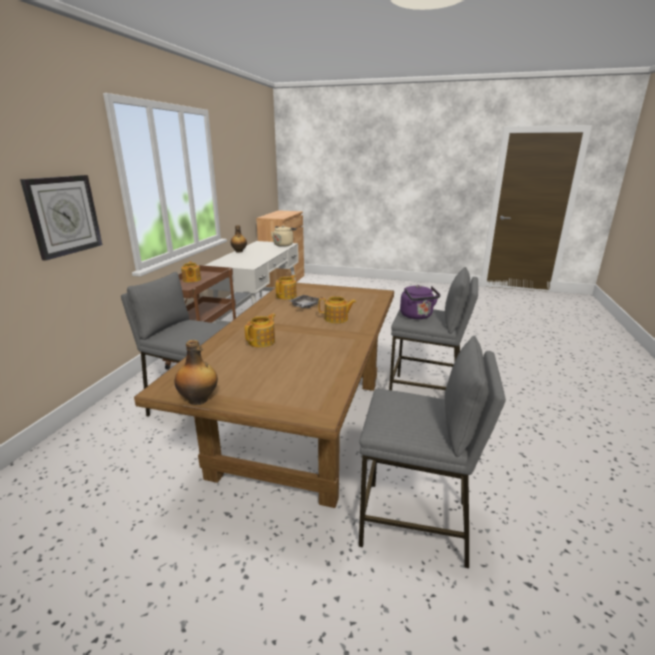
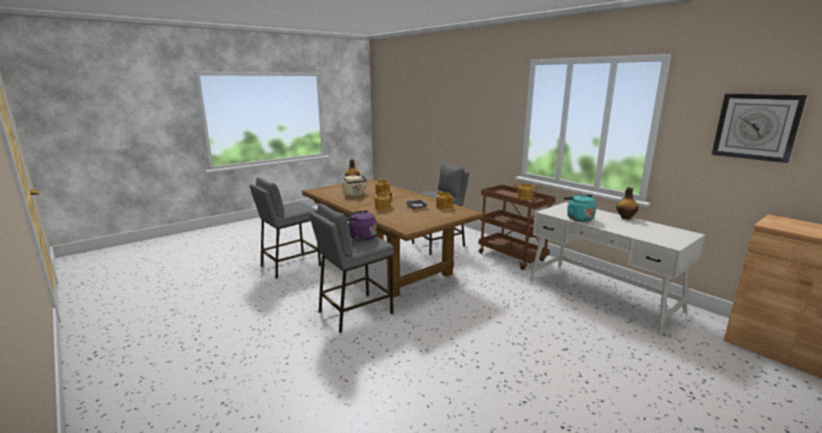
camera: 125 degrees right, 5 degrees down
(64, 215) = (485, 127): wall clock -> wall clock (756, 127)
(258, 259) = (578, 218): none -> turquoise kettle
(284, 245) = (665, 241): beige kettle -> beige kettle (354, 195)

